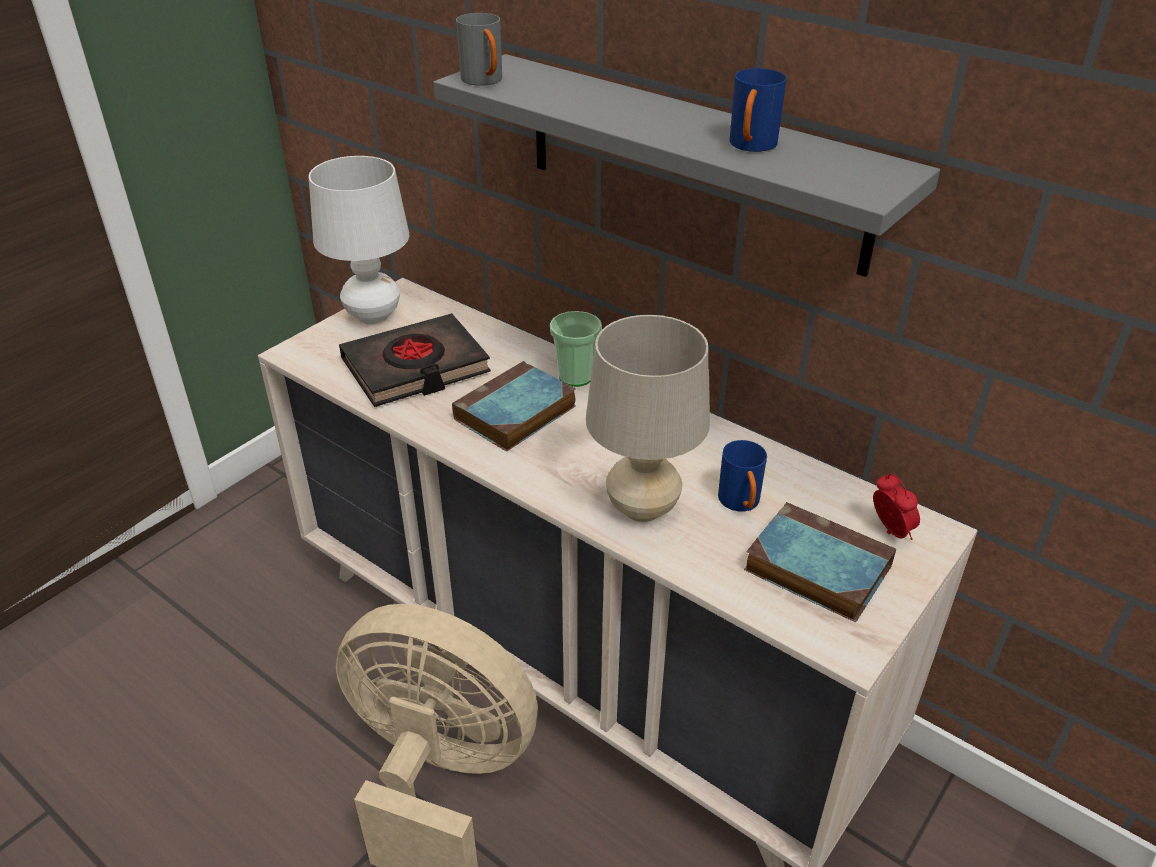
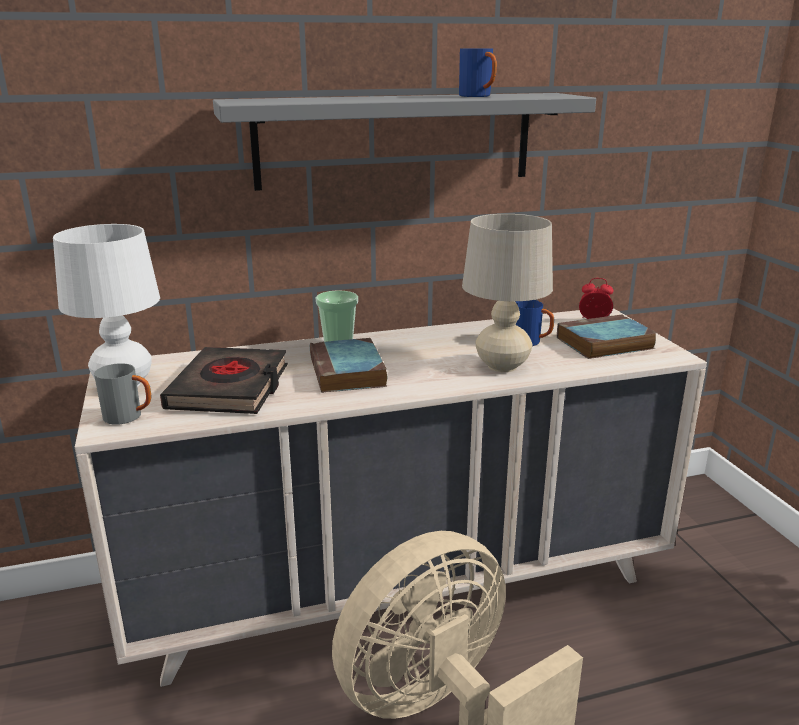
camera: 55 degrees left, 15 degrees down
(485, 82) = (256, 102): grey mug -> grey mug (129, 417)

